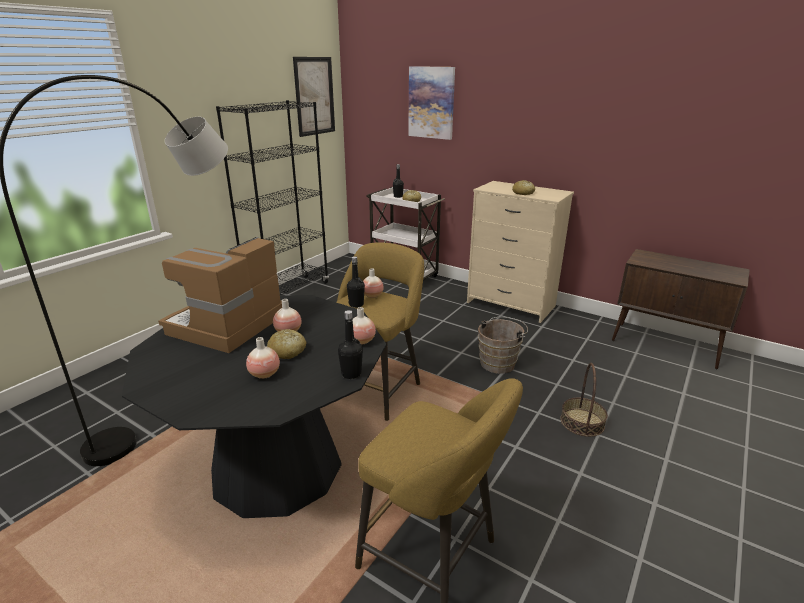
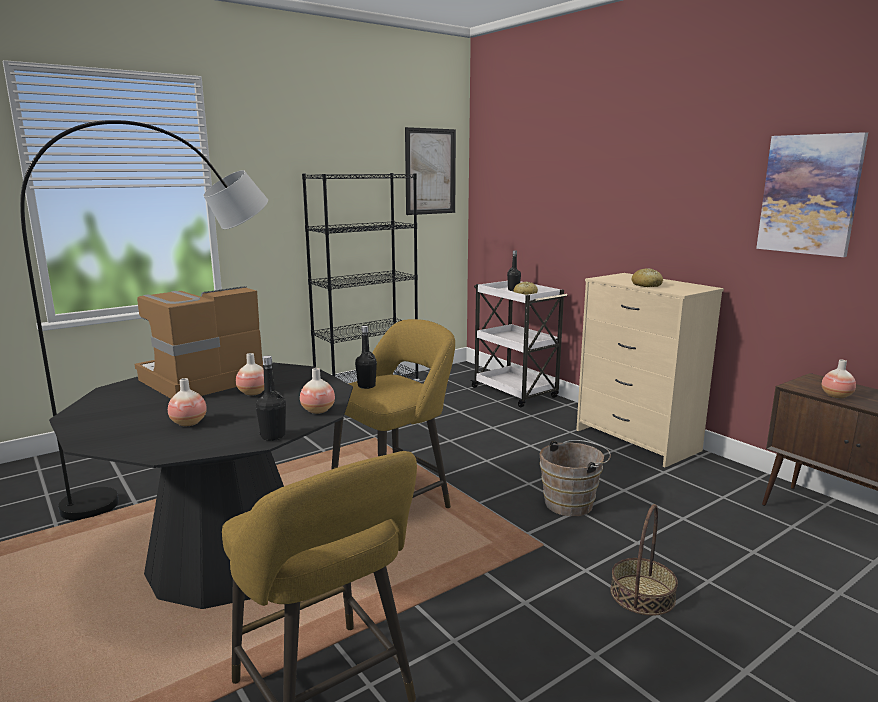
camera: 20 degrees right, 10 degrees down
(287, 351) = (232, 408): bread -> none
(372, 295) = (393, 380): vase -> vase (836, 396)
(431, 103) = (558, 177): picture -> picture (809, 194)

